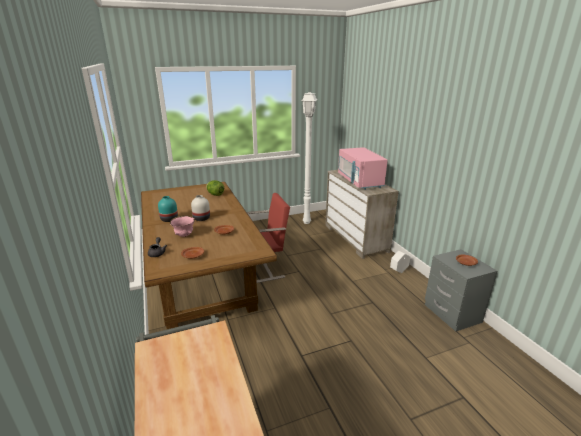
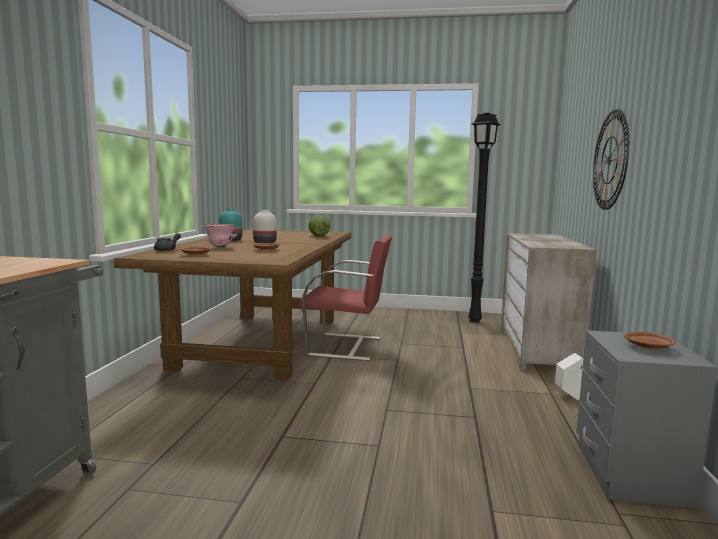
camera: 30 degrees right, 15 degrees down
(307, 222) = (476, 321): white floor lamp -> black floor lamp
(359, 181) = (540, 240): pink microwave -> none
(404, 141) = (610, 160): none -> wall clock

